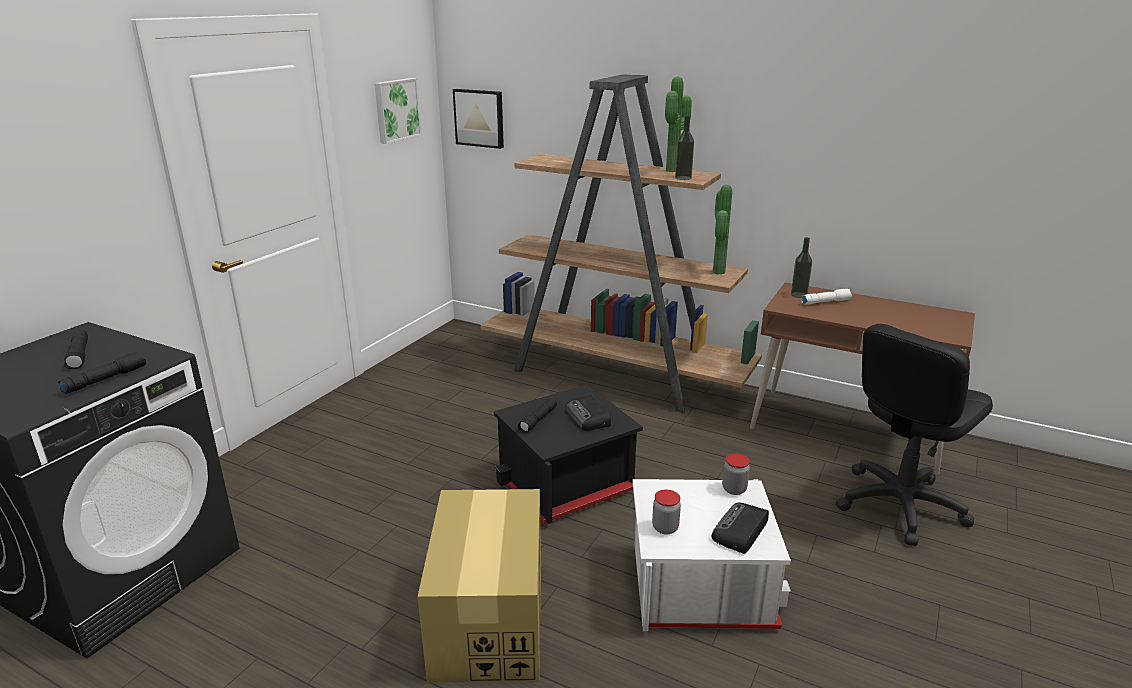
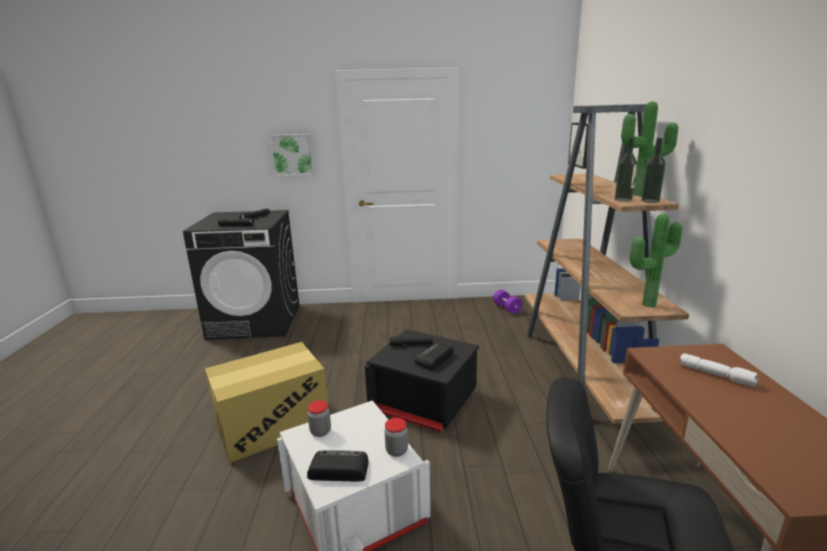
camera: 60 degrees right, 5 degrees down
(396, 110) = (520, 134): picture -> picture (292, 154)
(441, 356) = (507, 308): none -> purple dumbbell
(799, 295) = (702, 357): bottle -> bottle (650, 201)

